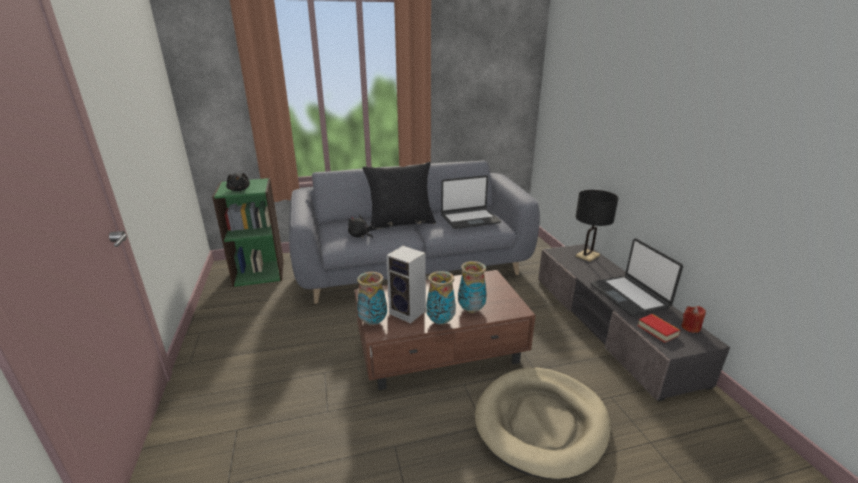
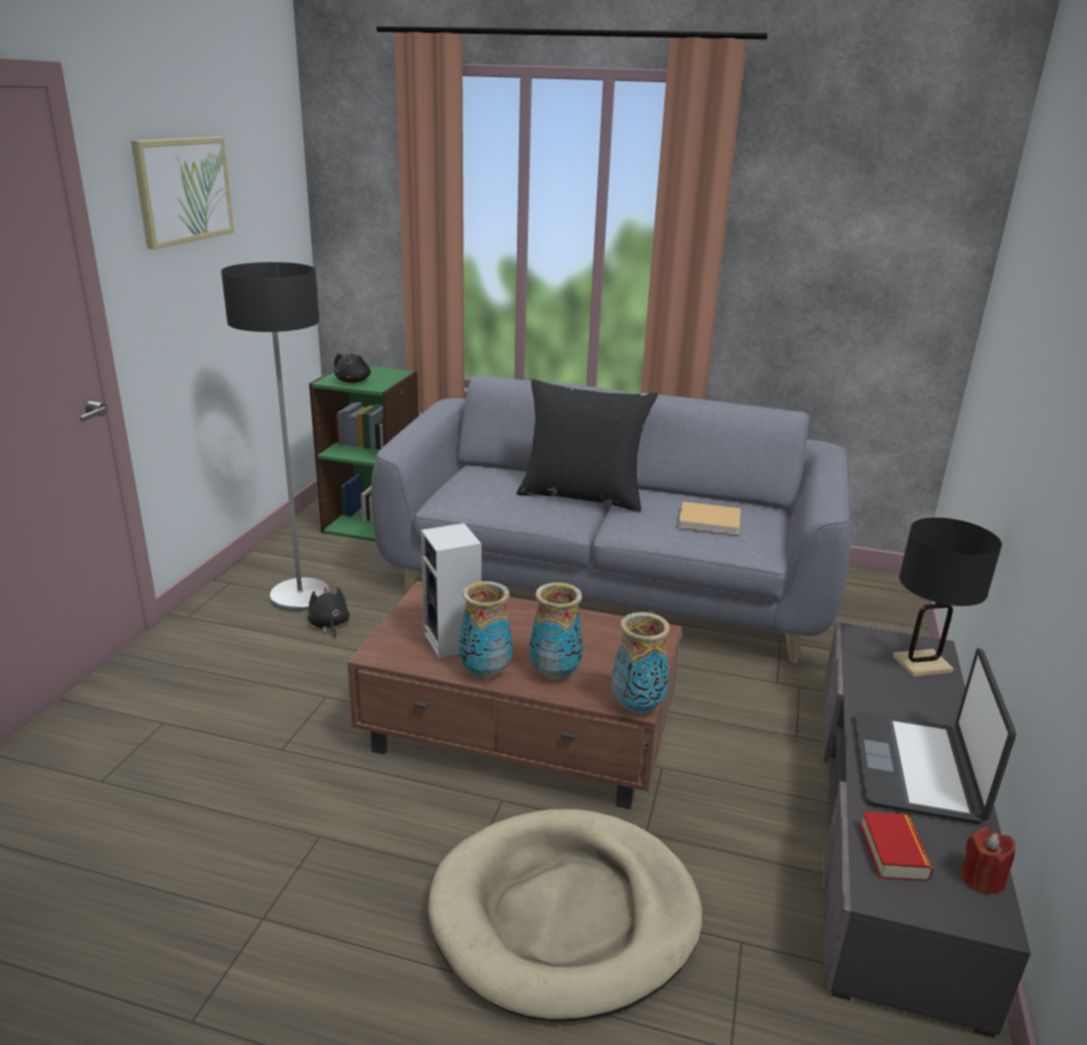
camera: 30 degrees right, 0 degrees up
(120, 76) = (183, 190): none -> picture
(254, 325) = (300, 596): none -> floor lamp
(360, 236) = (493, 499): black plush toy -> black plush toy (329, 625)
(373, 322) = (388, 637): vase -> vase (636, 708)
(470, 219) = (711, 521): laptop -> beige book

